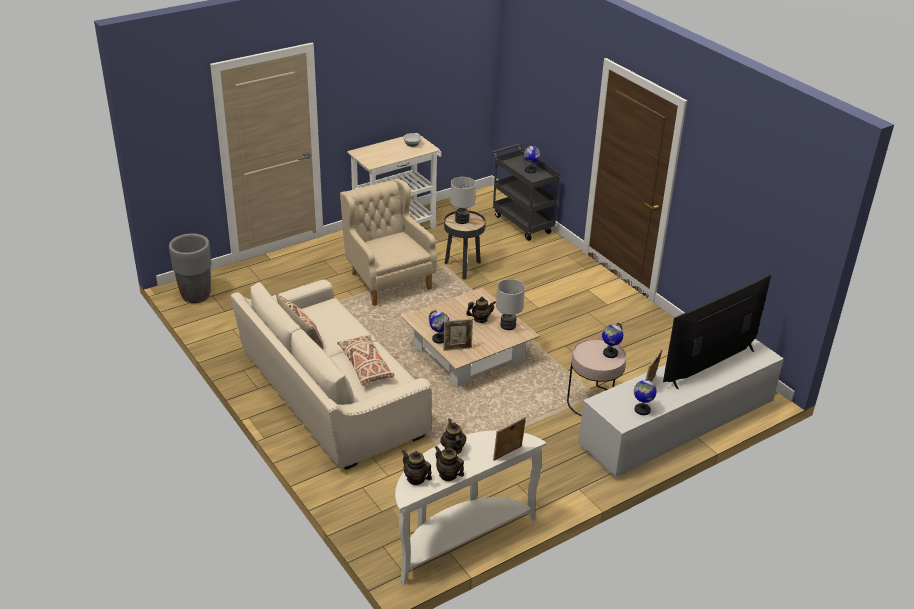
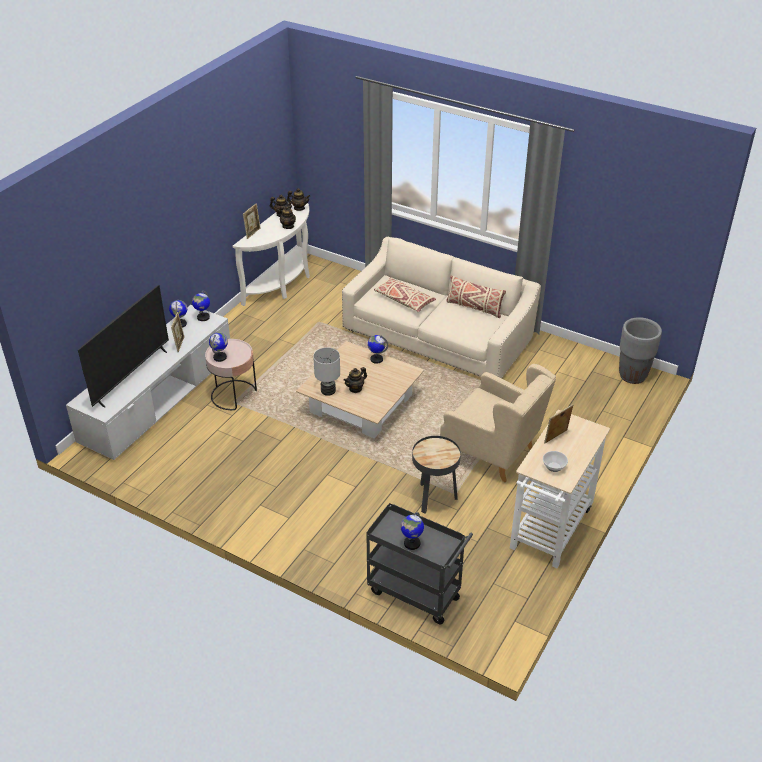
camera: 155 degrees right, 5 degrees up
(457, 348) = (356, 356): picture frame -> picture frame (556, 437)
(462, 220) = (441, 455): grey table lamp -> none
(612, 410) = (203, 317): none -> globe

